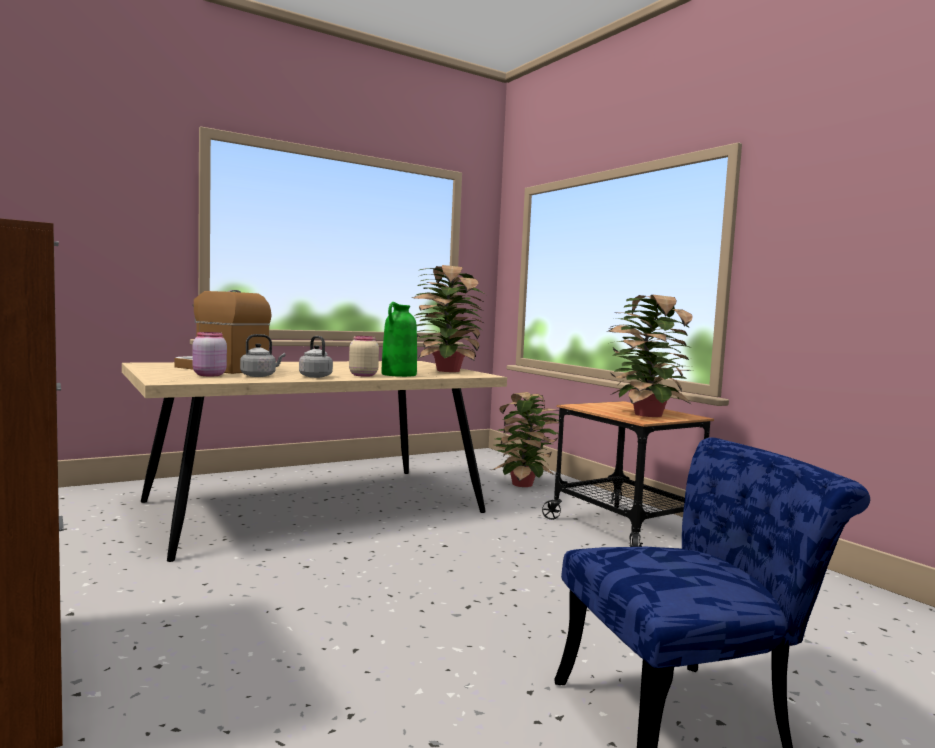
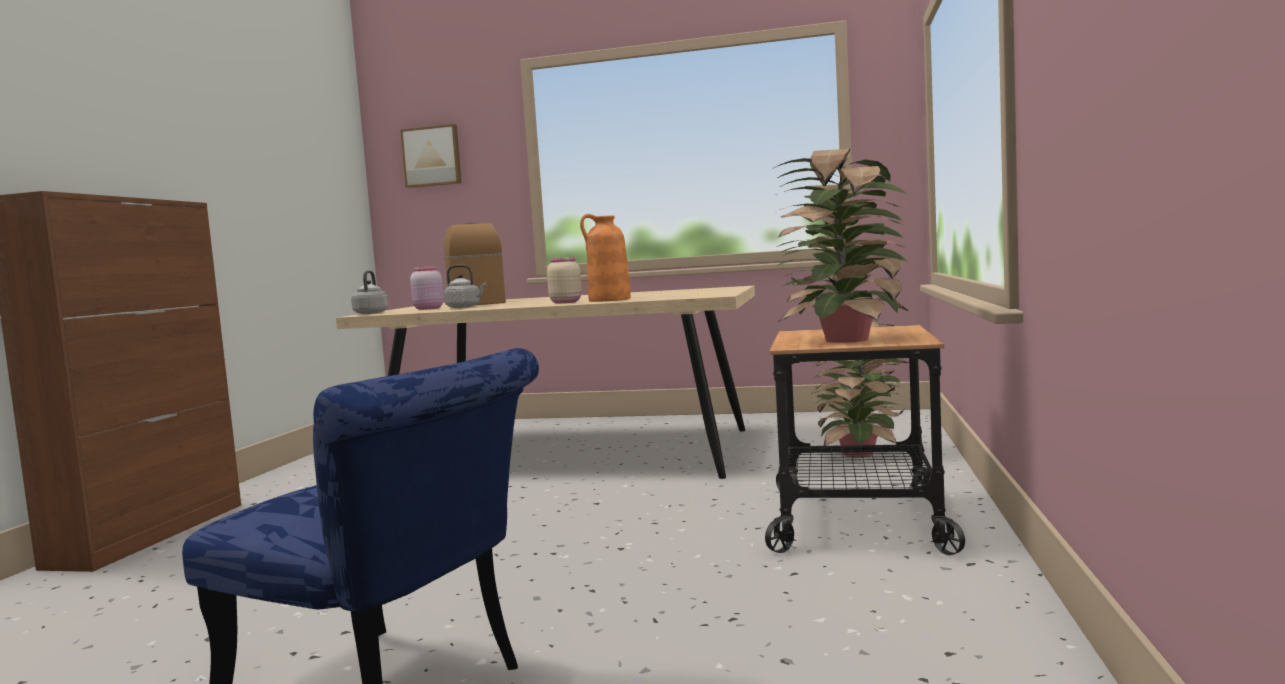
camera: 45 degrees right, 0 degrees up
(83, 199) = (432, 156): none -> picture
(314, 376) = (510, 305): grey kettle -> grey kettle (371, 313)
(399, 374) = (609, 300): green vase -> orange vase
(446, 370) = (701, 293): potted plant -> none

